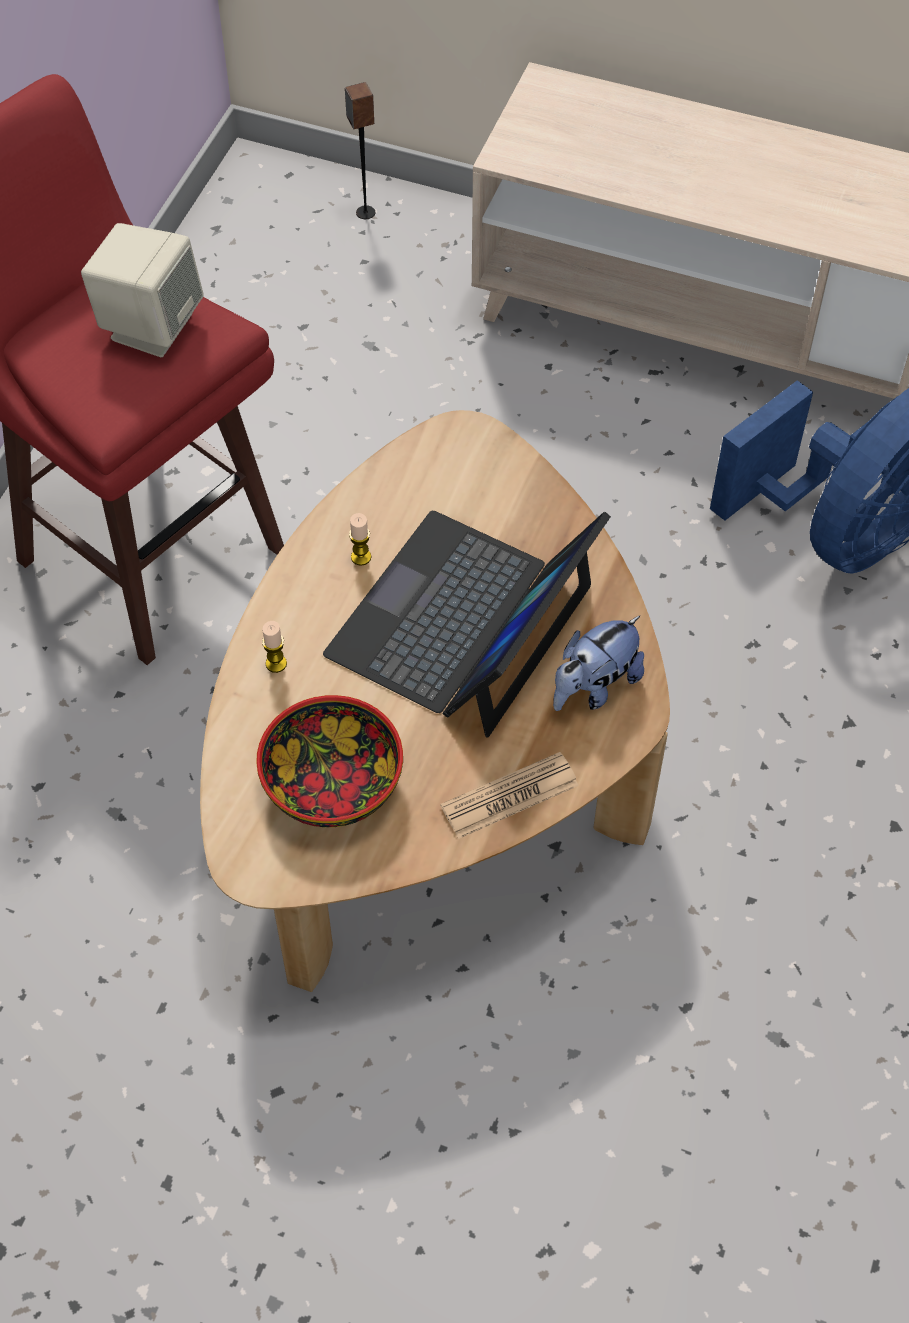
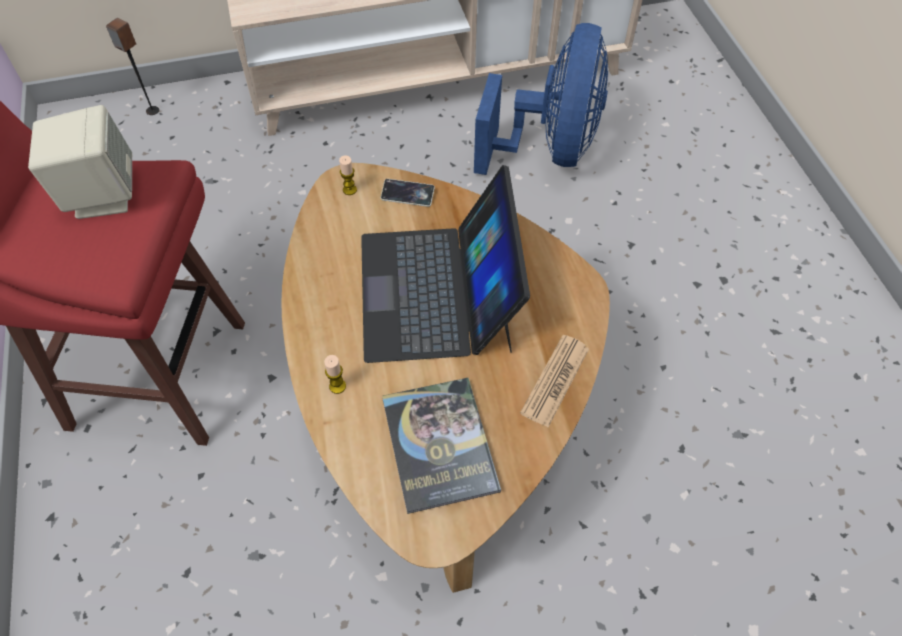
camera: 35 degrees left, 0 degrees up
(331, 785) = (439, 444): bowl -> book
(361, 557) = (339, 287): candle -> candle (349, 190)
(522, 491) = (407, 195): none -> phone
(594, 687) = (546, 284): plush toy -> none

